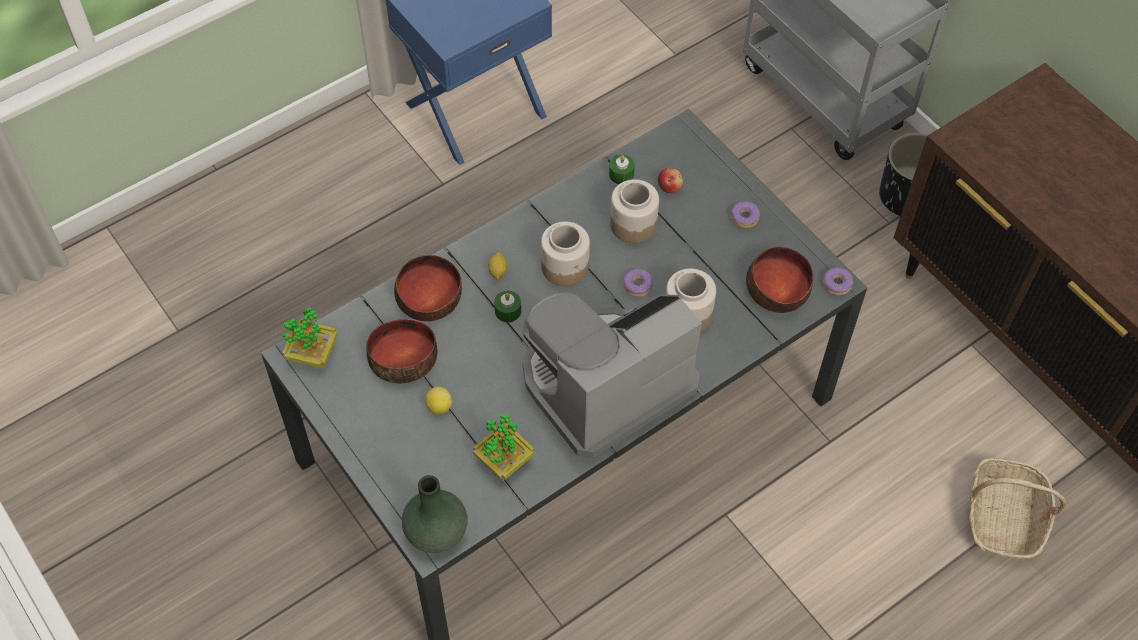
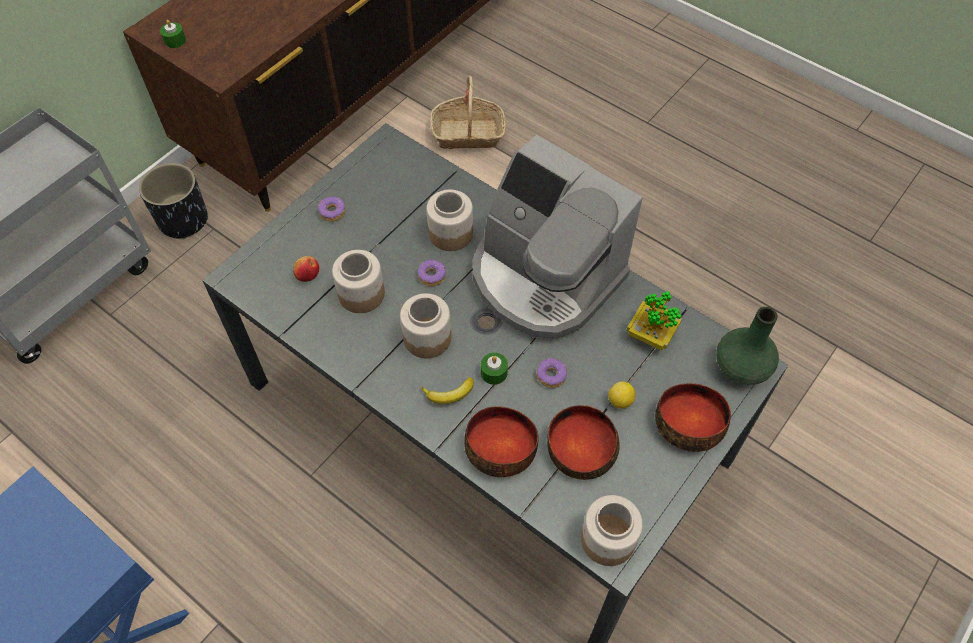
camera: 105 degrees left, 0 degrees up
(312, 353) = (607, 540): potted plant -> jar
(498, 271) = (449, 394): lemon -> banana
(621, 174) = (300, 317): green candle -> green candle (175, 40)
(778, 289) = (405, 177): bowl -> bowl (690, 423)
(837, 284) = (388, 141): donut -> donut (551, 375)

